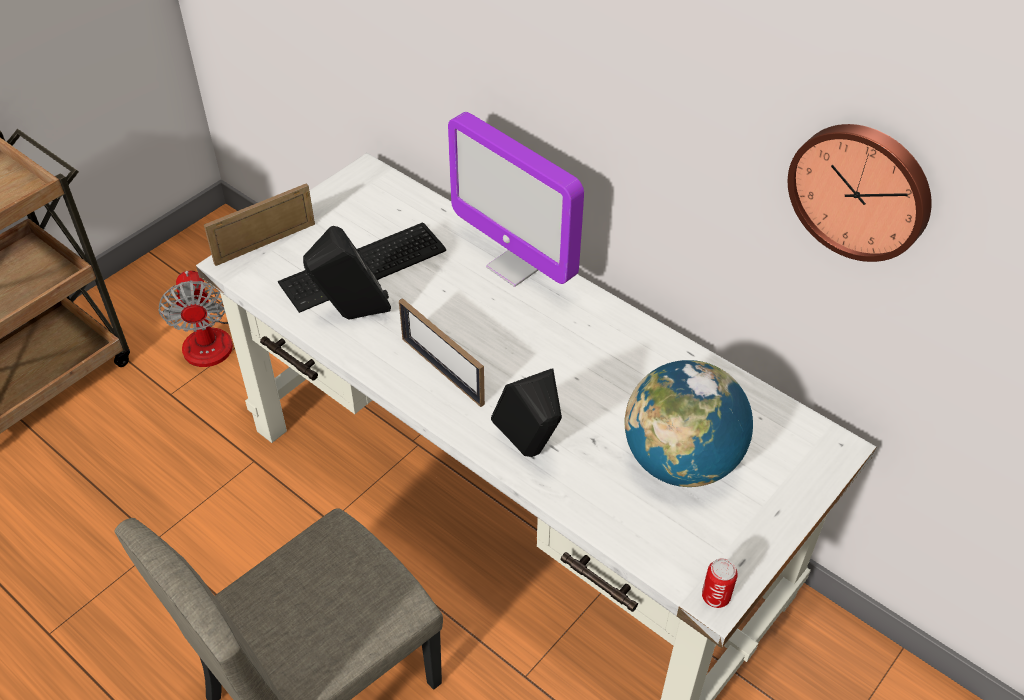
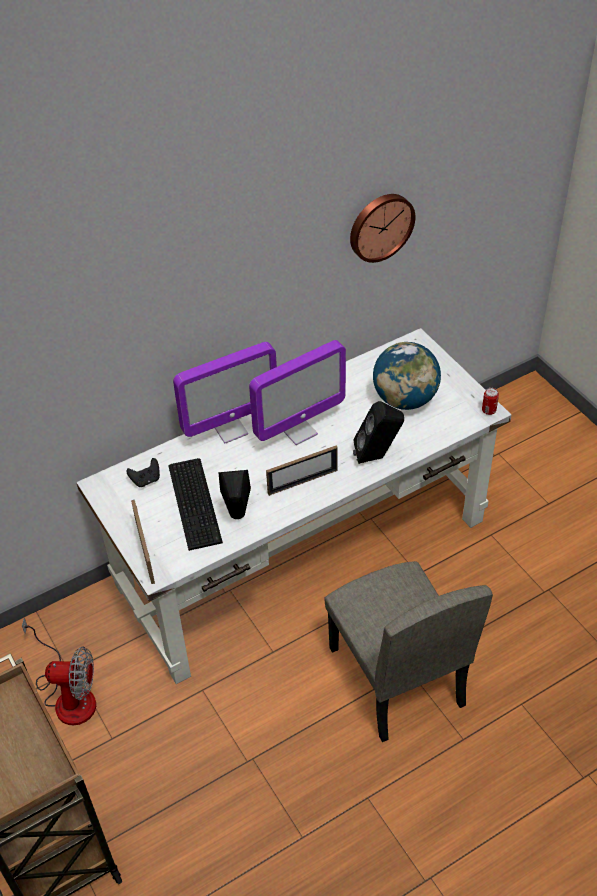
camera: 70 degrees left, 0 degrees up
(390, 210) = (146, 480): none -> black game controller
(545, 341) = (298, 431): none -> monitor

